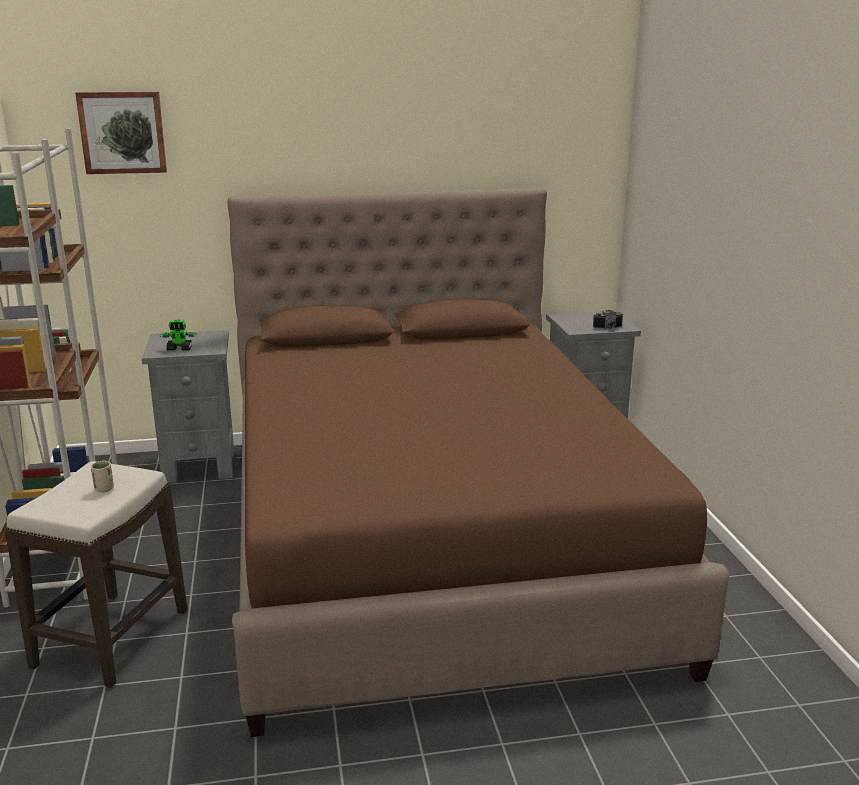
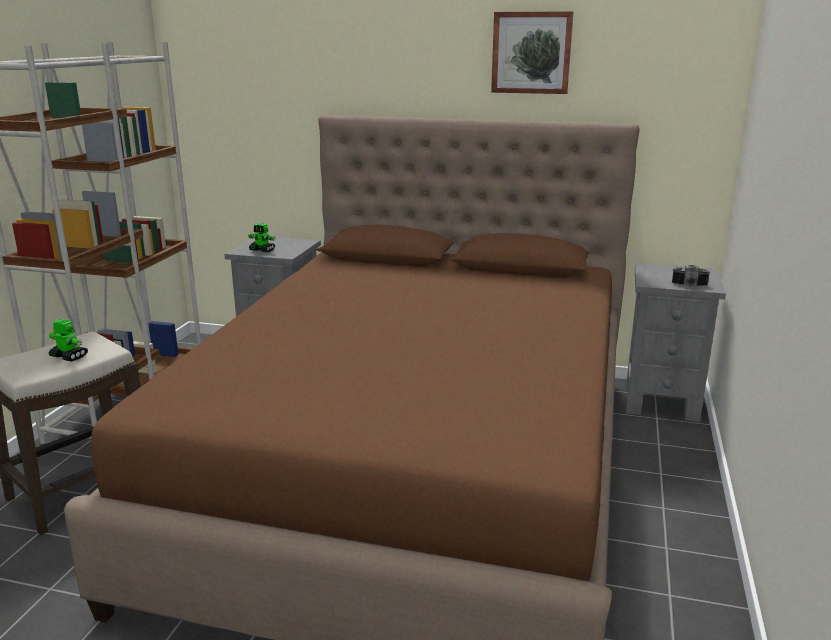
camera: 25 degrees right, 0 degrees up
(104, 489) = (68, 356): beige cup -> toy robot
(123, 132) = (241, 53): picture -> picture (531, 53)

